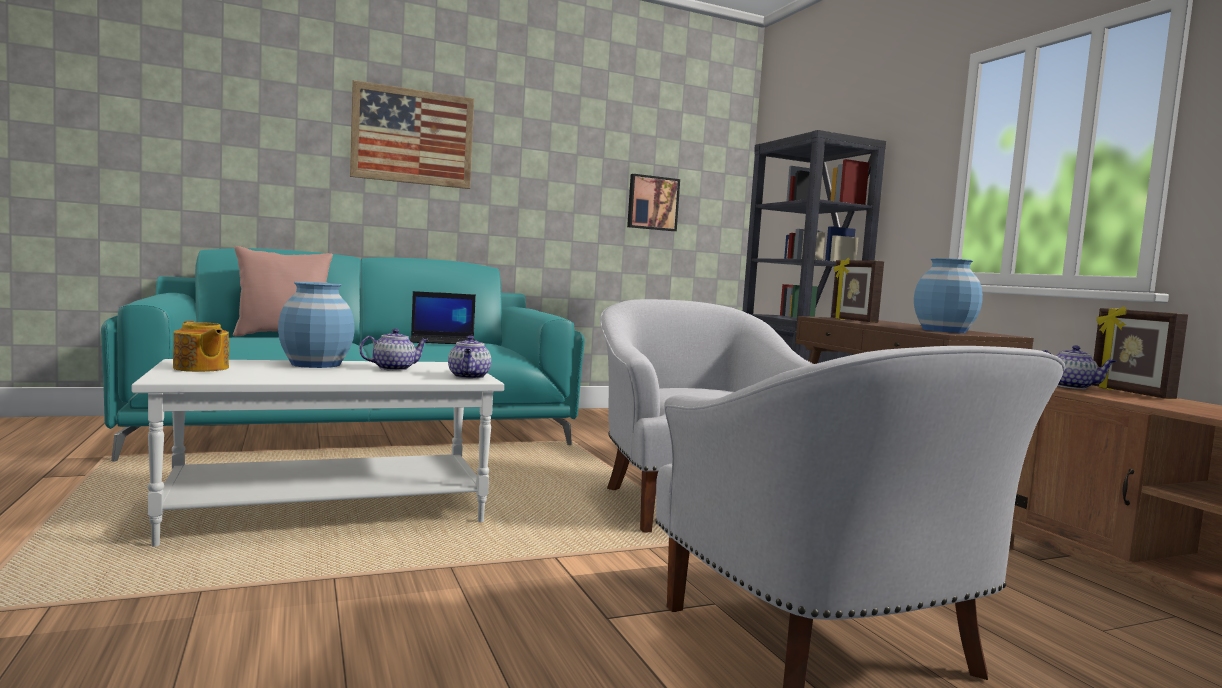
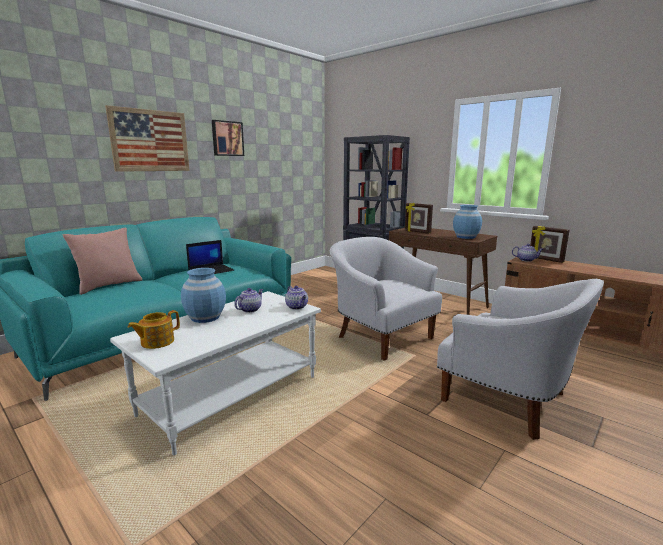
camera: 25 degrees left, 10 degrees up
(201, 368) = (156, 342): teapot -> teapot turned 120 degrees clockwise
(652, 203) = (282, 167): picture -> picture (227, 138)

